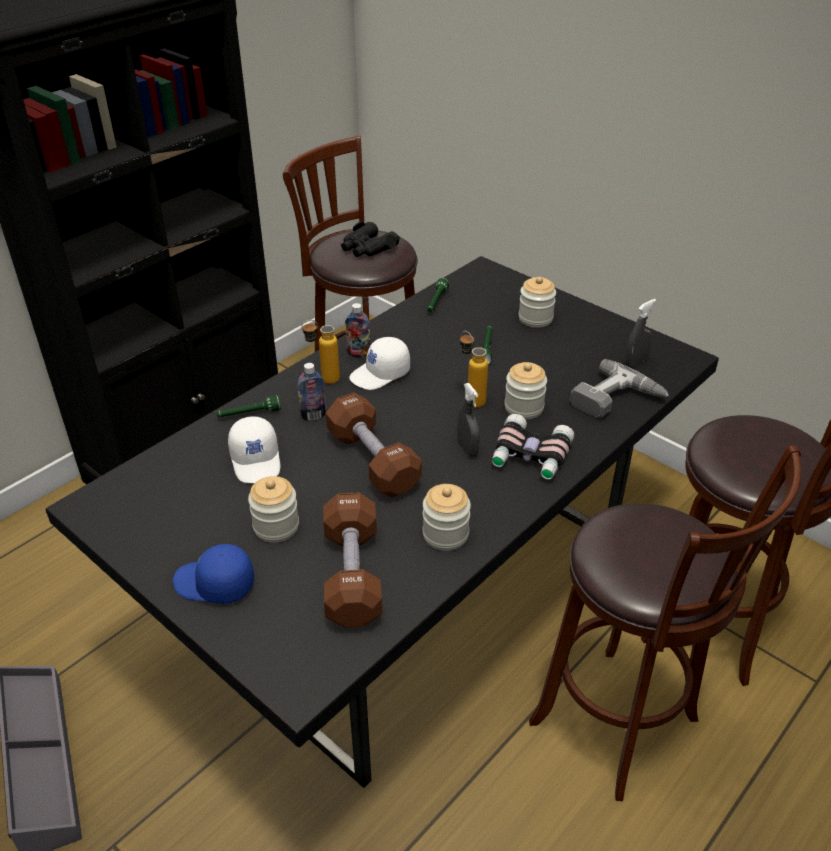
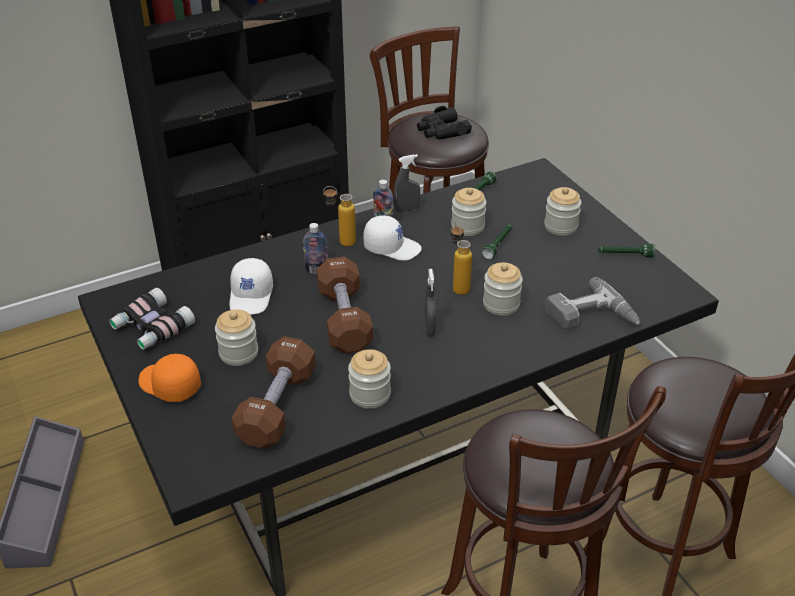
camera: 20 degrees right, 0 degrees up
(214, 584) = (169, 385): blue cap -> orange cap
(249, 414) = (265, 257): green flashlight -> green flashlight (625, 255)
(380, 374) = (392, 247): white cap -> white cap turned 150 degrees counterclockwise
(445, 337) = (467, 227): none -> jar
(530, 456) = (481, 348): binoculars -> binoculars (151, 327)
(635, 363) = (631, 287): grey spray bottle -> grey spray bottle (406, 209)

